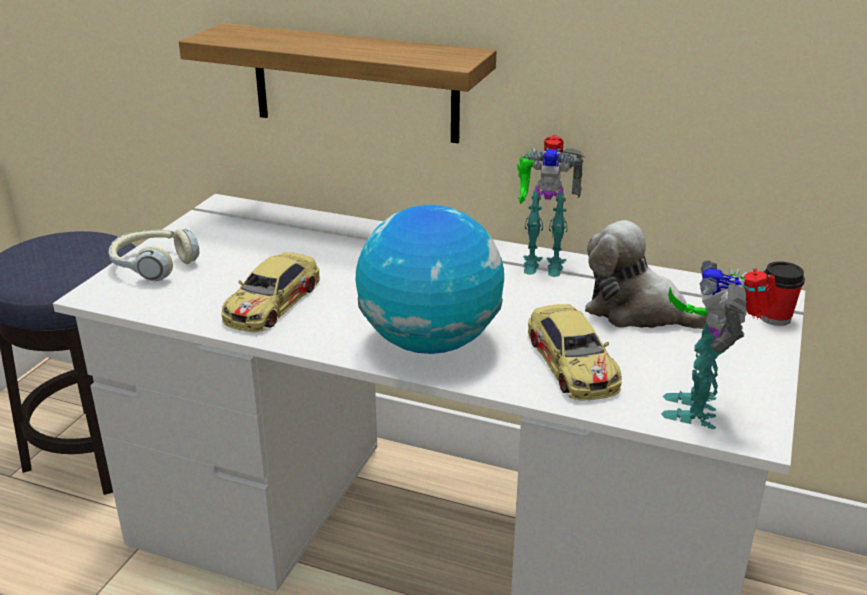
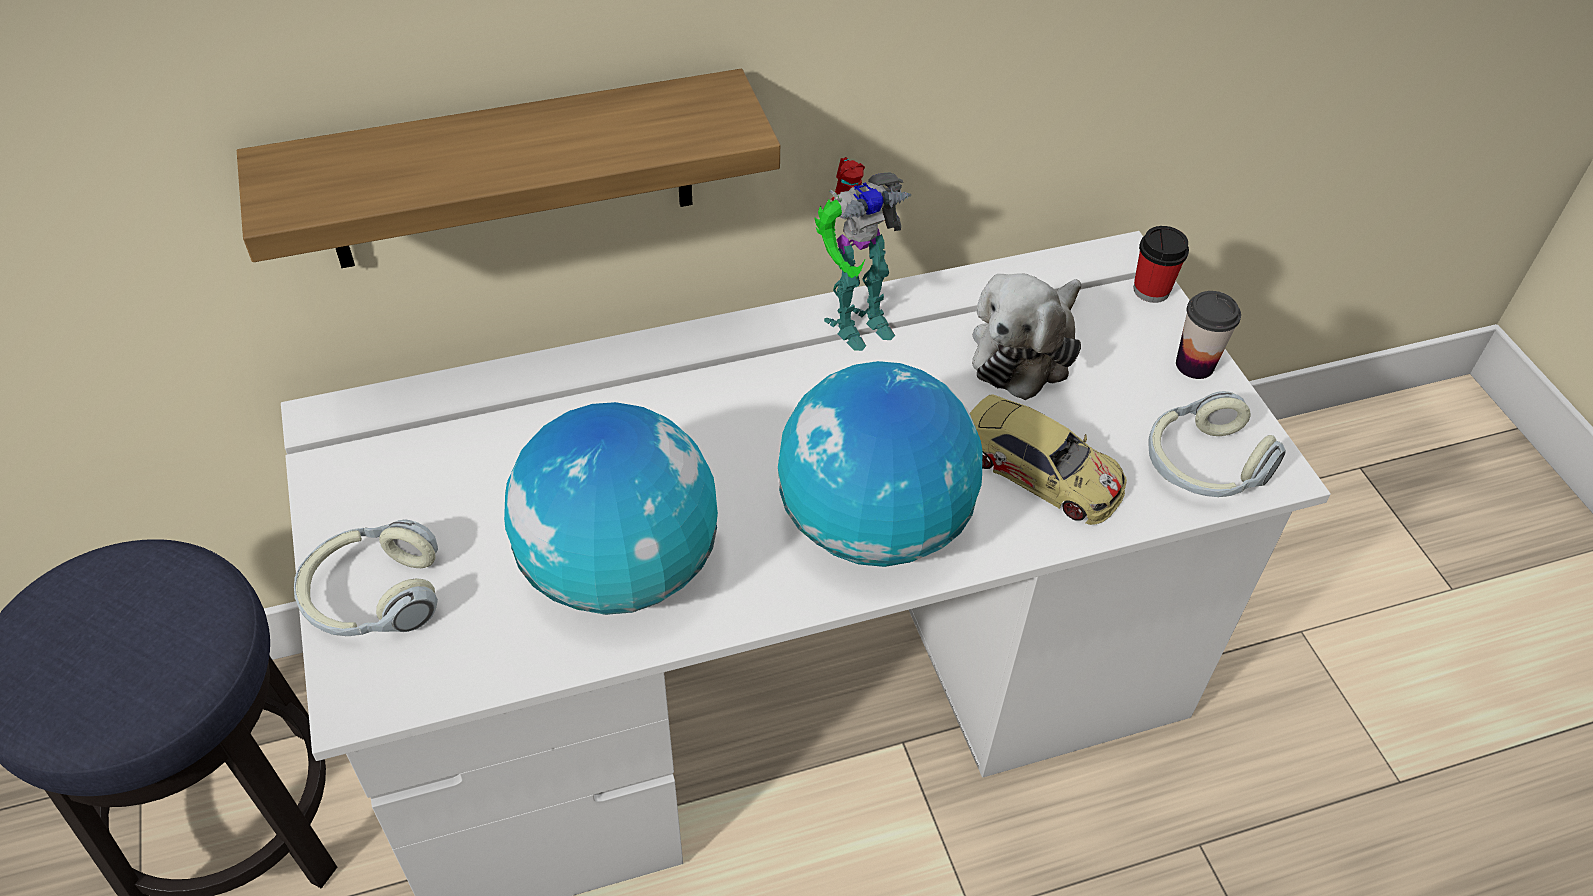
camera: 40 degrees left, 20 degrees up
(272, 302) = (620, 569): toy car -> globe
(638, 311) = (1025, 351): plush toy -> plush toy turned 45 degrees counterclockwise
(699, 408) = (1204, 465): toy robot -> headphones
(761, 362) = (1195, 365): none -> cup

